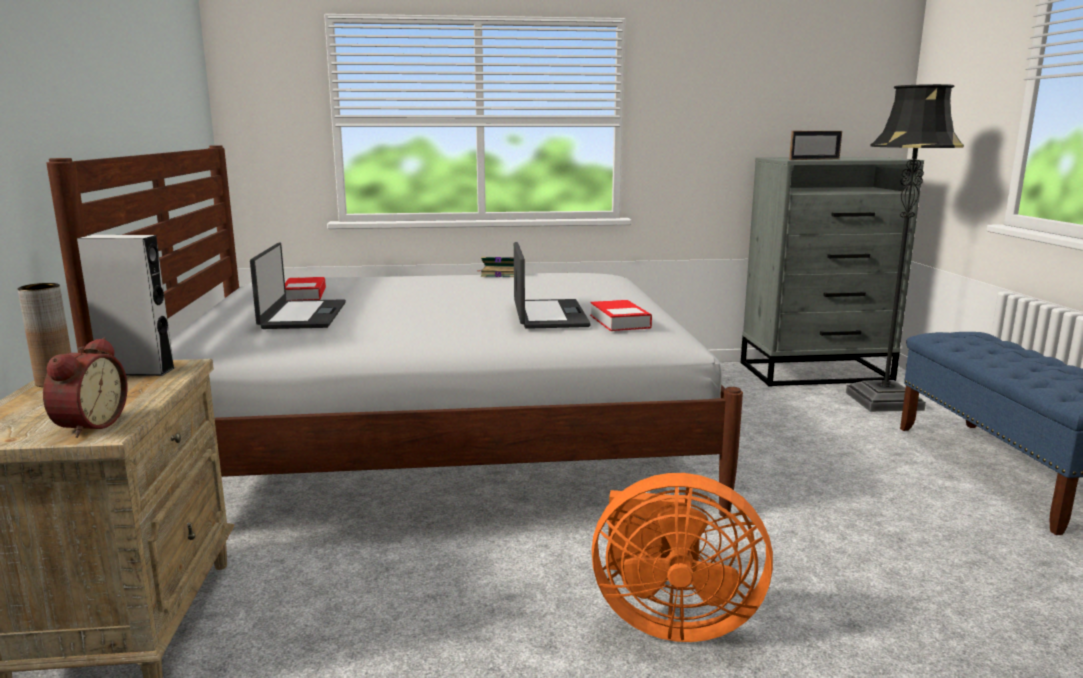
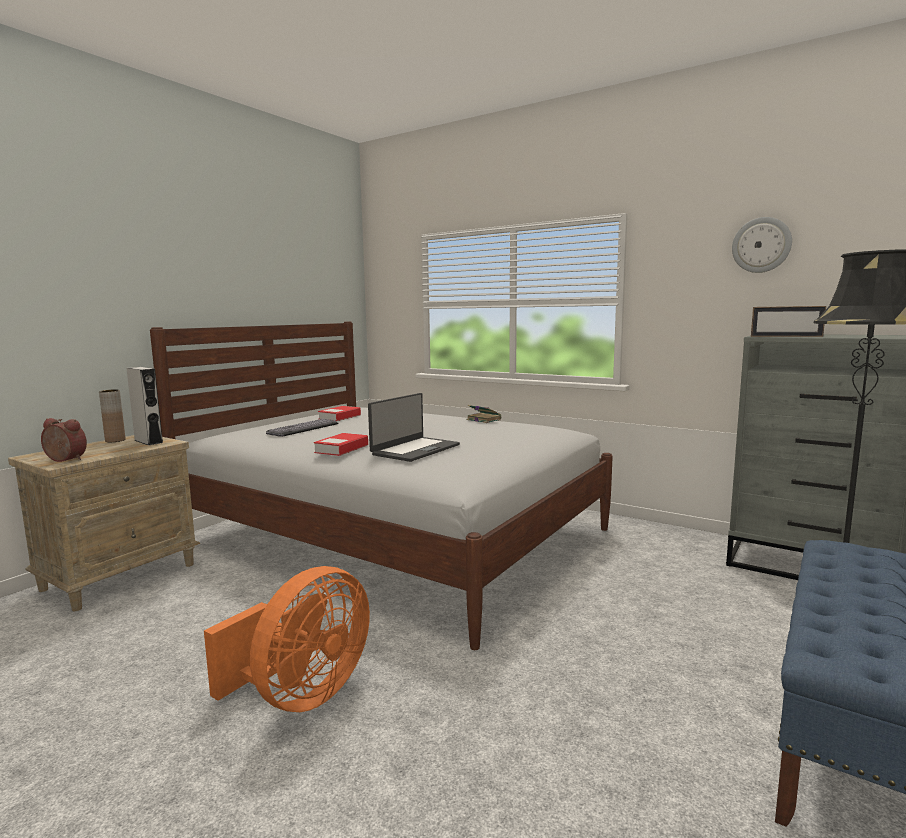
camera: 40 degrees right, 5 degrees down
(88, 425) = (64, 460): alarm clock -> alarm clock turned 120 degrees counterclockwise
(302, 315) = (300, 428): laptop -> keyboard
(619, 321) = (444, 462): book -> book (342, 449)
(669, 620) = (302, 695): orange fan -> orange fan turned 105 degrees counterclockwise
(758, 67) = (761, 245): none -> wall clock

